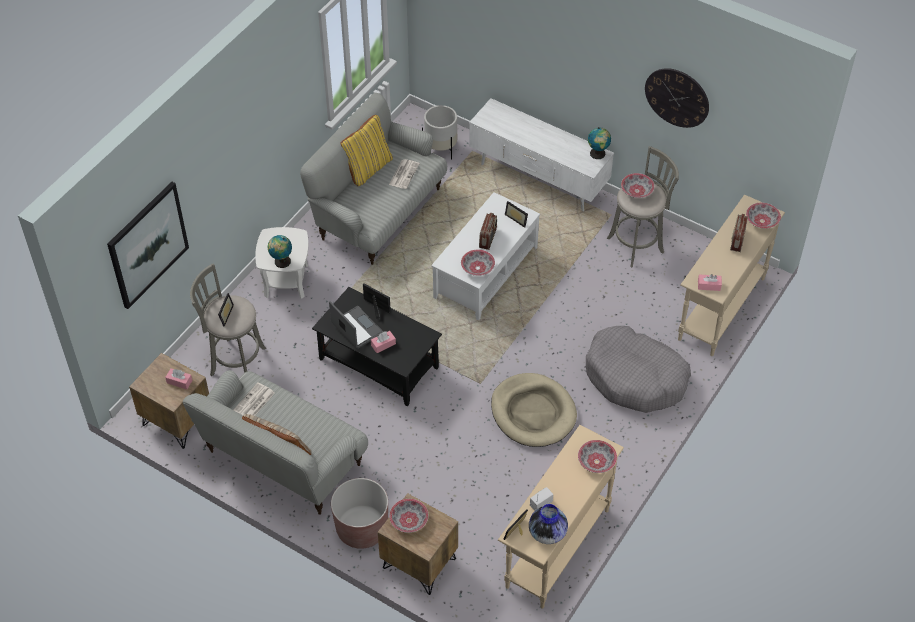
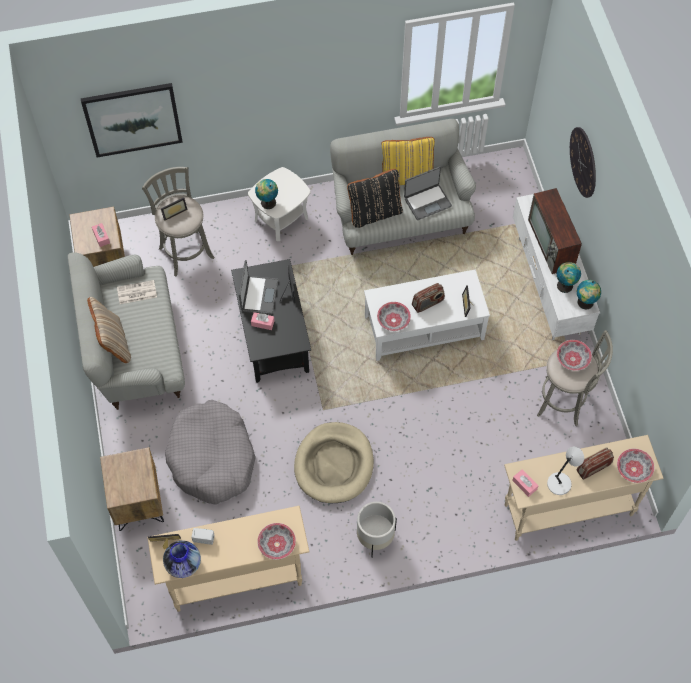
camera: 45 degrees right, 10 degrees up
(362, 528) = (130, 444): brown planter -> none
(374, 209) = (374, 213): none -> black pillow
(404, 174) = (427, 201): newspaper -> laptop
(408, 520) = (127, 467): bowl -> none
(441, 148) = (503, 201): white planter -> white planter (375, 537)
(531, 134) = (552, 244): none -> television
(571, 152) = (565, 285): none -> globe
(635, 377) = (437, 504): grey dog bed -> grey dog bed (212, 458)
(677, 97) = (643, 308): wall clock -> wall clock (583, 162)
(729, 266) = (560, 482): none -> grey table lamp

